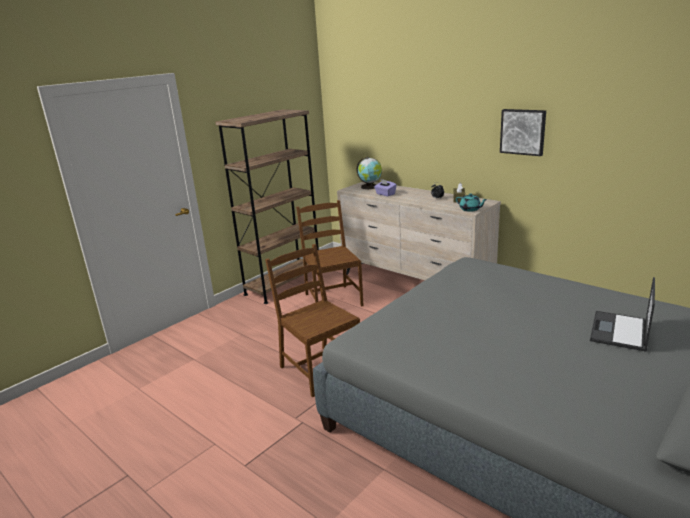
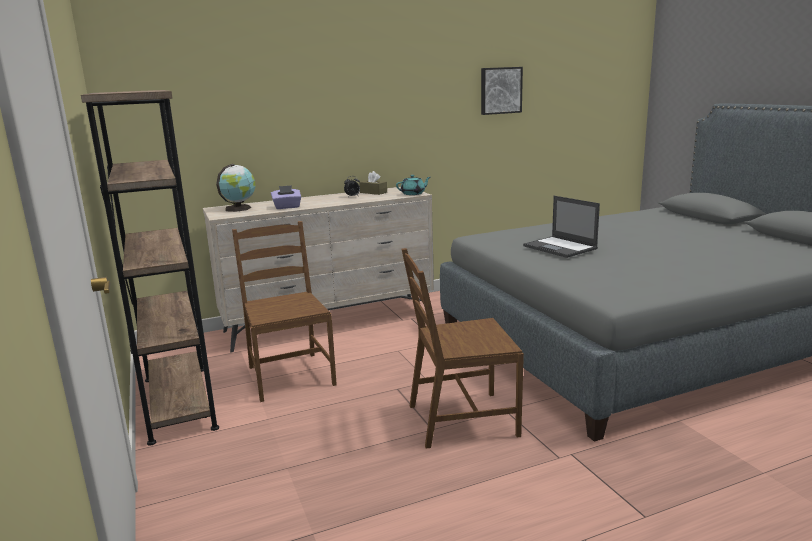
camera: 65 degrees left, 5 degrees down
(332, 299) = (289, 375): brown chair -> brown chair turned 60 degrees clockwise
(523, 131) = (421, 105): picture -> picture (500, 90)
(619, 331) = (660, 227): laptop -> laptop (560, 247)

